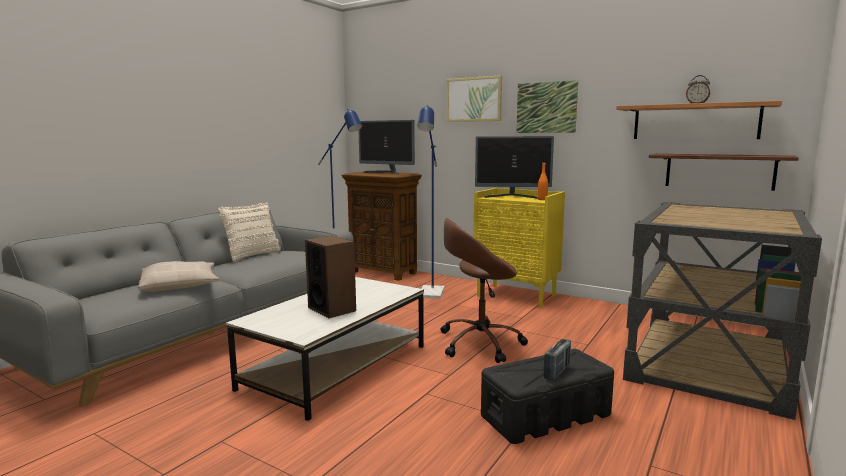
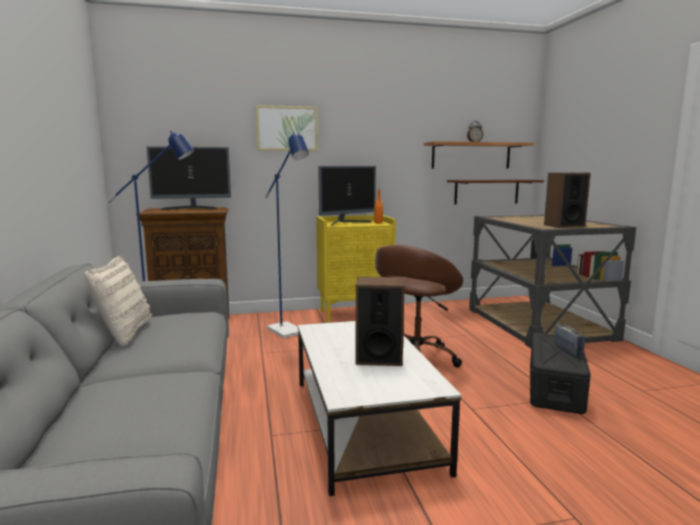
camera: 45 degrees left, 0 degrees up
(180, 285) = (156, 393): beige pillow -> none
(546, 107) = (360, 140): picture -> none
(704, 223) = (563, 226): none -> speaker

